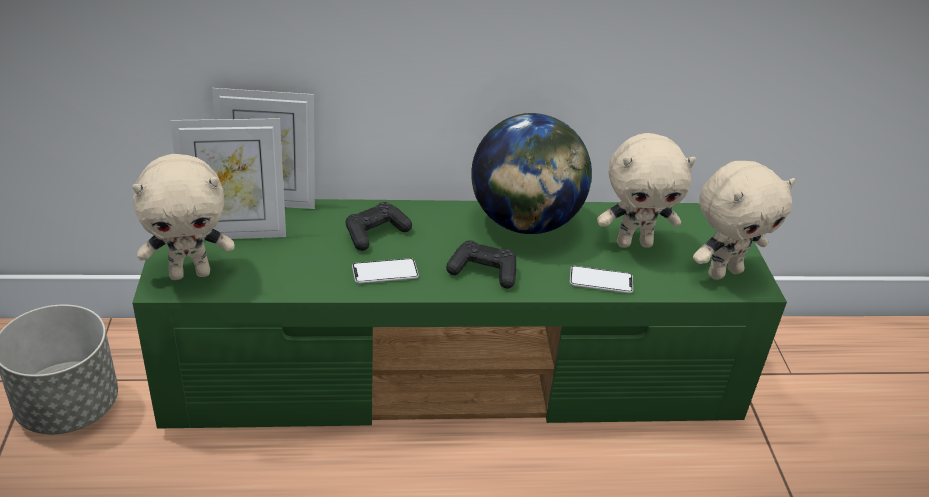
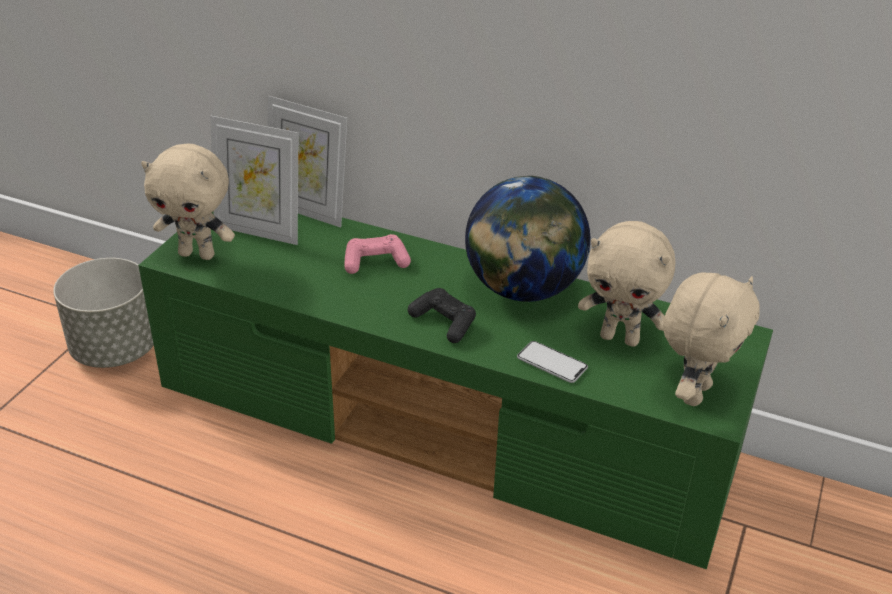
camera: 30 degrees right, 0 degrees up
(376, 233) = (375, 262): black game controller -> pink game controller
(385, 272) = (355, 297): phone -> none
(723, 272) = (694, 393): beige plush toy -> beige plush toy turned 60 degrees counterclockwise

